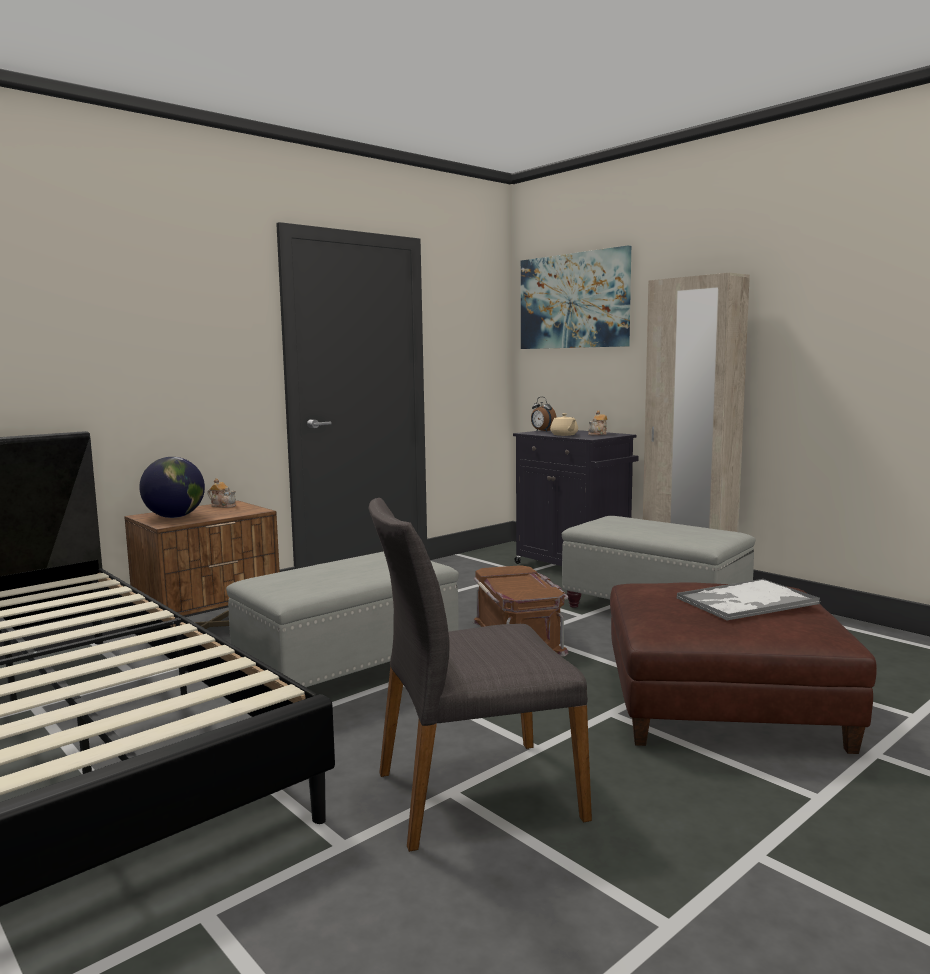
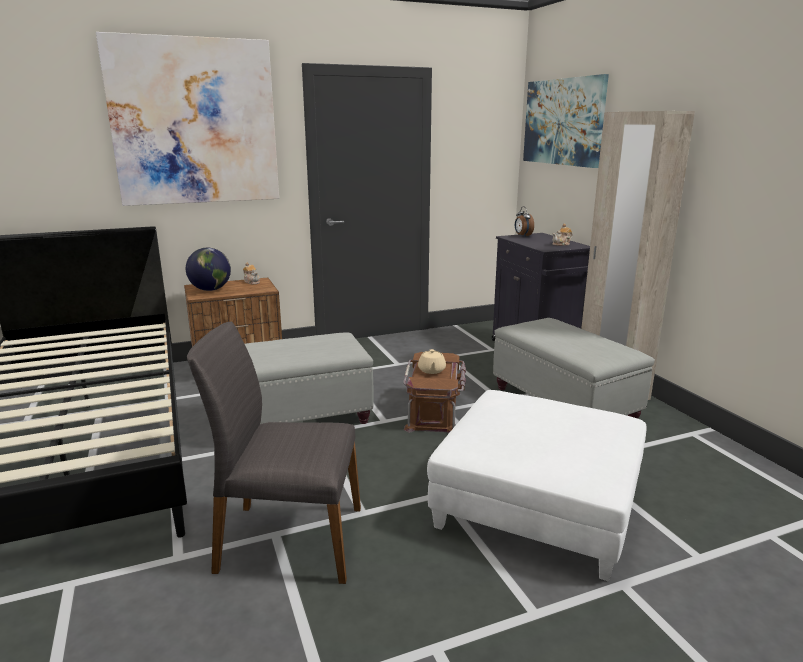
camera: 20 degrees right, 10 degrees up
(143, 289) = (195, 122): none -> picture
(564, 435) = (531, 243): beige teapot -> beige teapot (431, 370)
(720, 703) = (536, 504): brown ottoman -> white ottoman
(745, 601) = (561, 430): tray -> none

